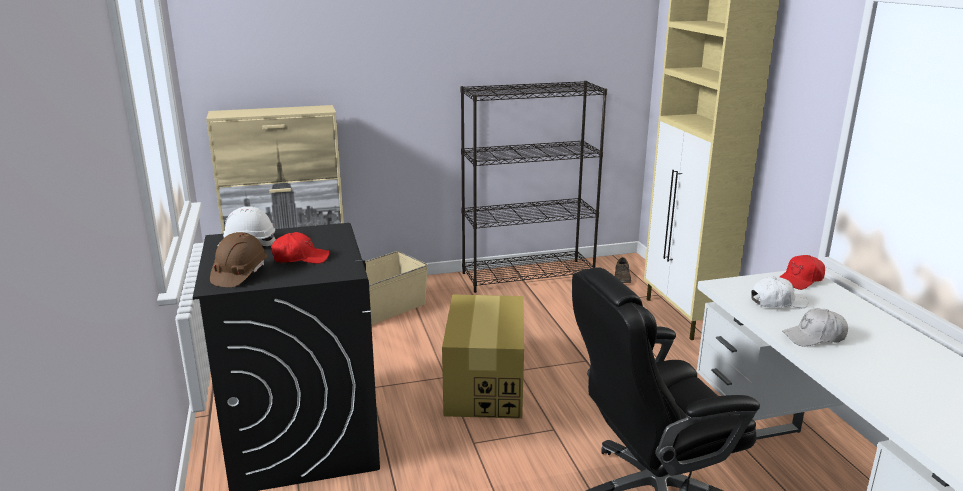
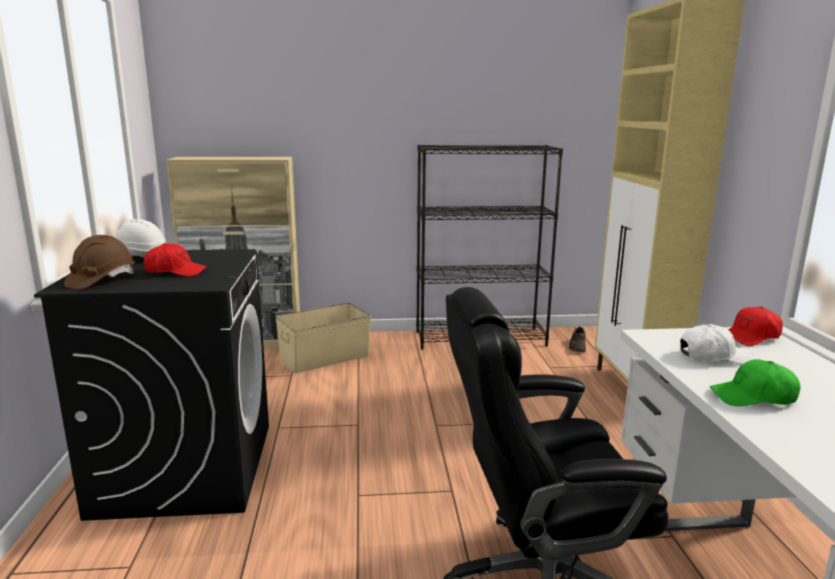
camera: 10 degrees right, 5 degrees down
(485, 385) = (395, 437): cardboard box -> none
(814, 337) = (753, 397): white cap -> green cap

